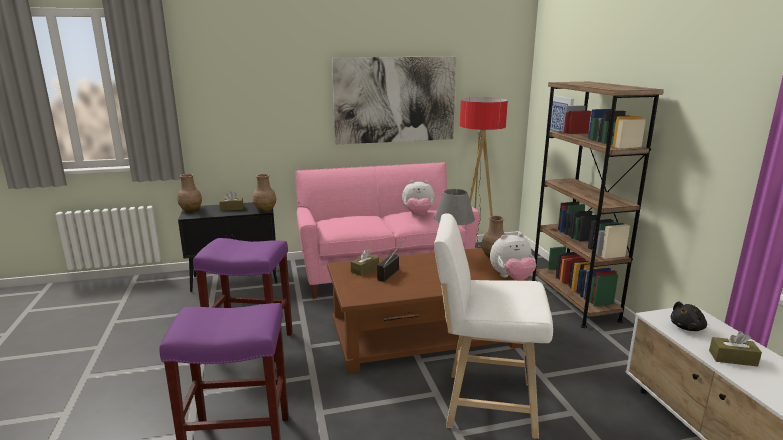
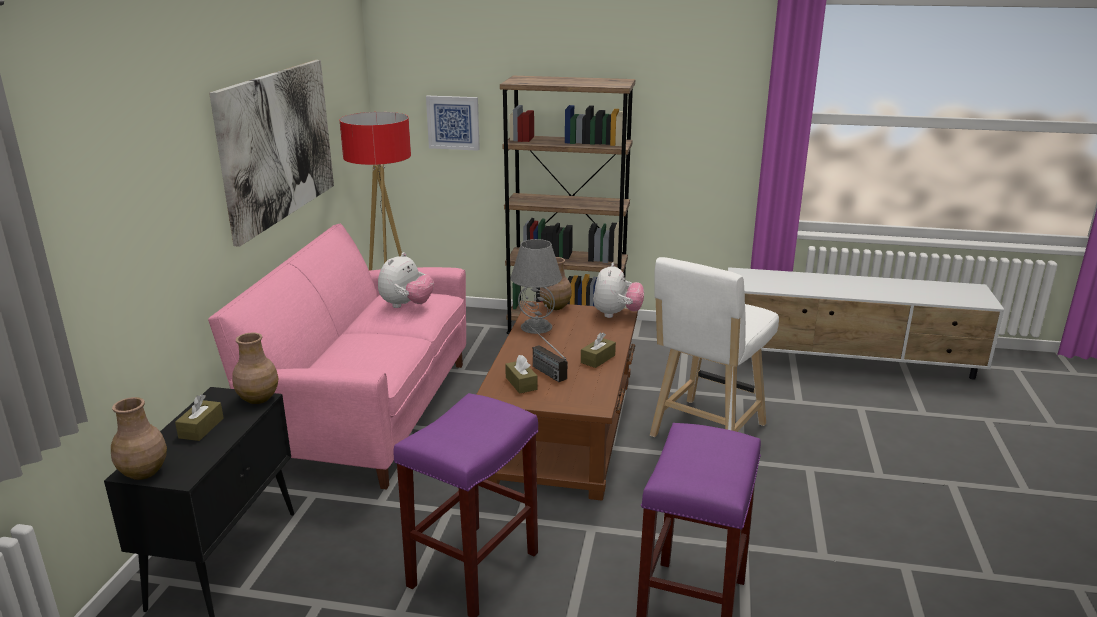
camera: 65 degrees left, 5 degrees up
(688, 327) = (762, 282): black plush toy -> none
(732, 358) = (810, 286): brown tissue box -> brown tissue box (598, 359)

